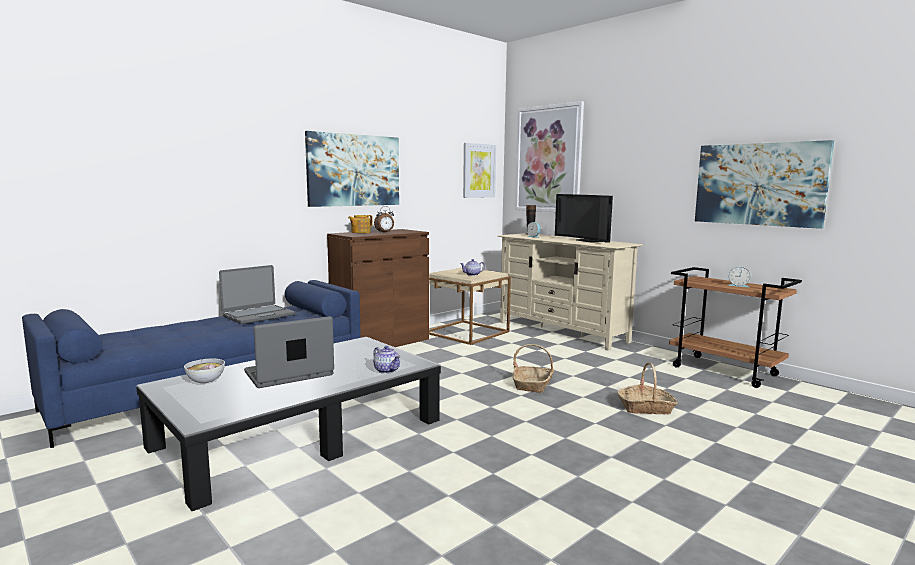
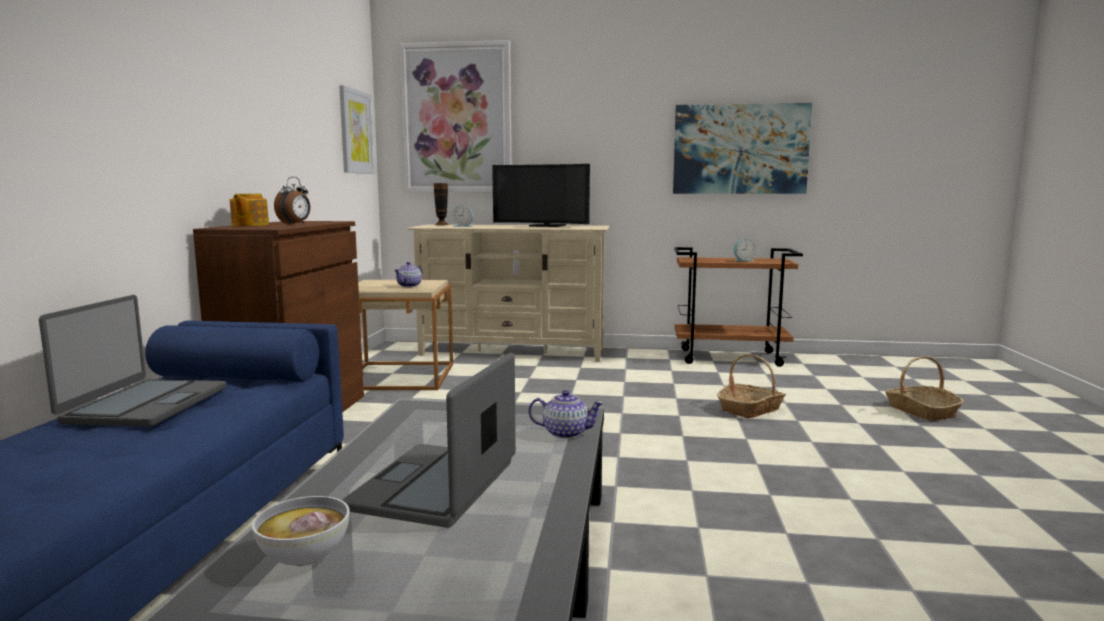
camera: 40 degrees left, 0 degrees up
(354, 170) = (219, 110): picture -> none
(533, 385) = (607, 417): basket -> basket (921, 411)

